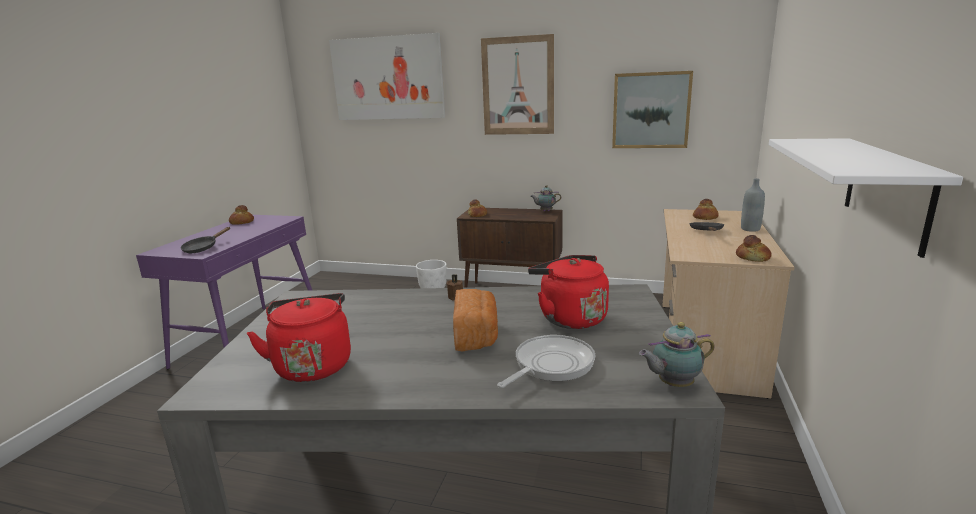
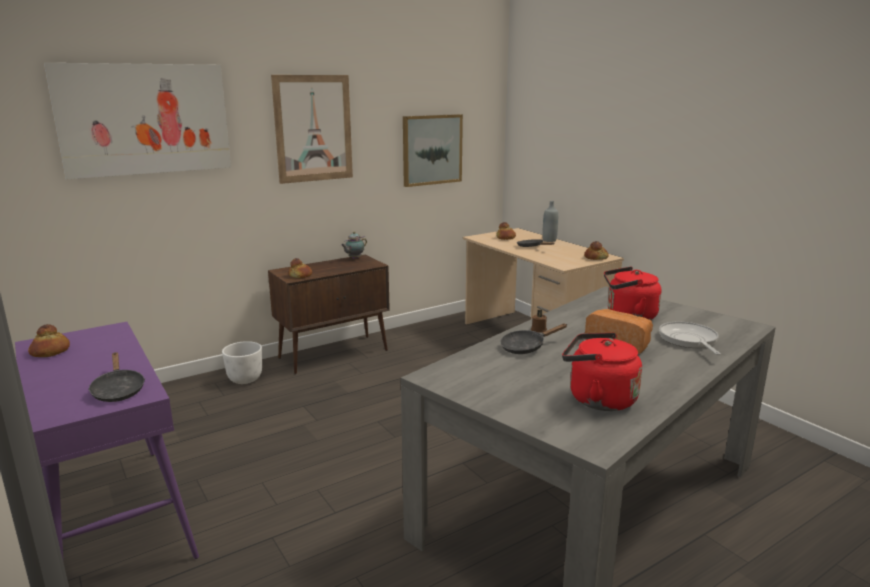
camera: 50 degrees left, 0 degrees up
(404, 305) = (526, 347): none -> black frying pan
(673, 384) = (743, 326): teapot -> none
(886, 191) = (736, 197): white shelf -> none

